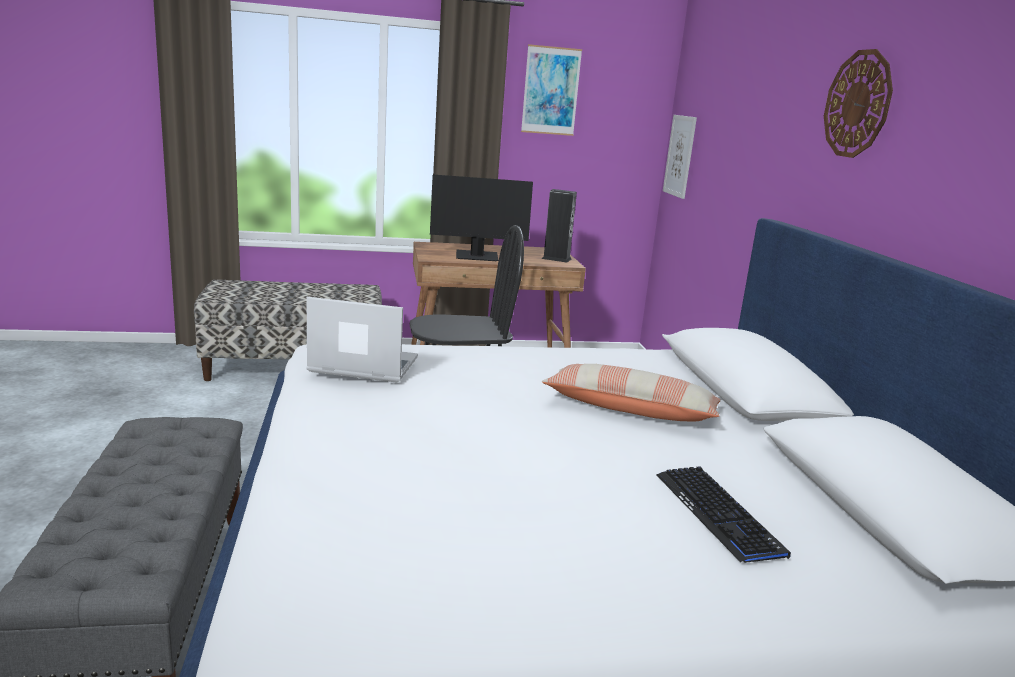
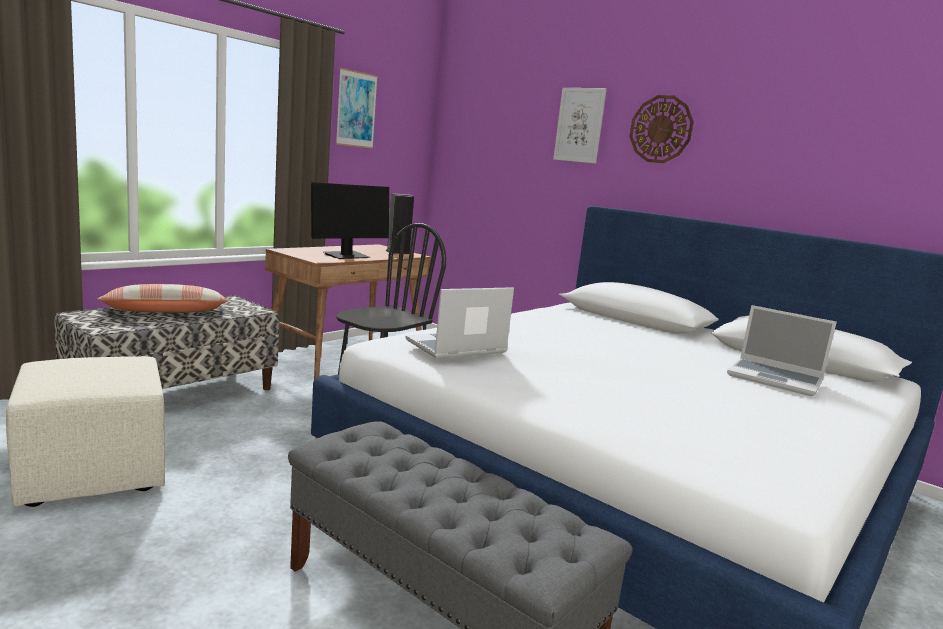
camera: 40 degrees left, 5 degrees down
(149, 412) = (92, 473): none -> beige ottoman
(630, 410) = (629, 341): pillow -> pillow (166, 312)
(680, 156) = (453, 165): picture -> picture (579, 125)
(718, 514) = (776, 379): keyboard -> laptop

